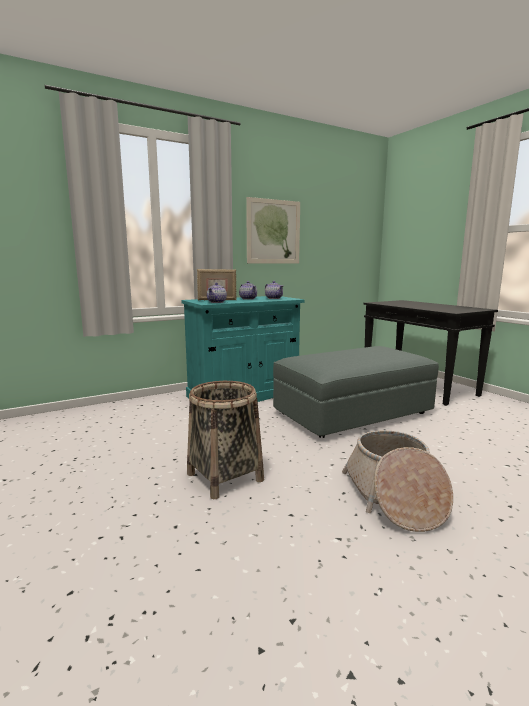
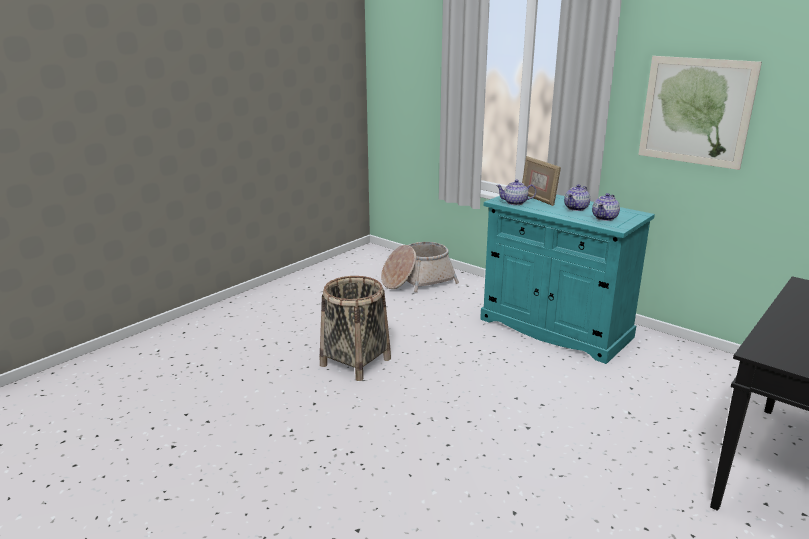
camera: 70 degrees right, 10 degrees up
(352, 413) = (573, 413): grey ottoman -> none
(394, 497) = (368, 457): basket -> basket (417, 281)

